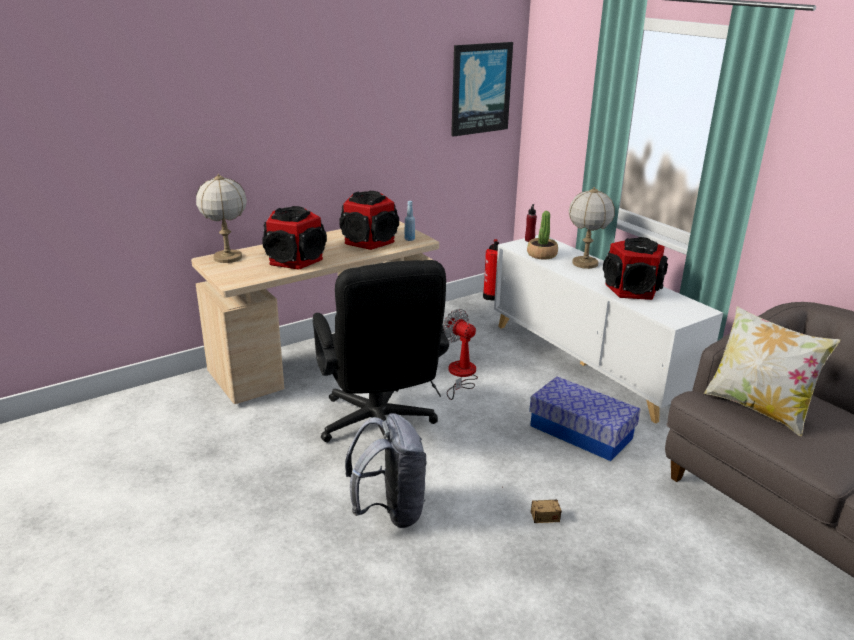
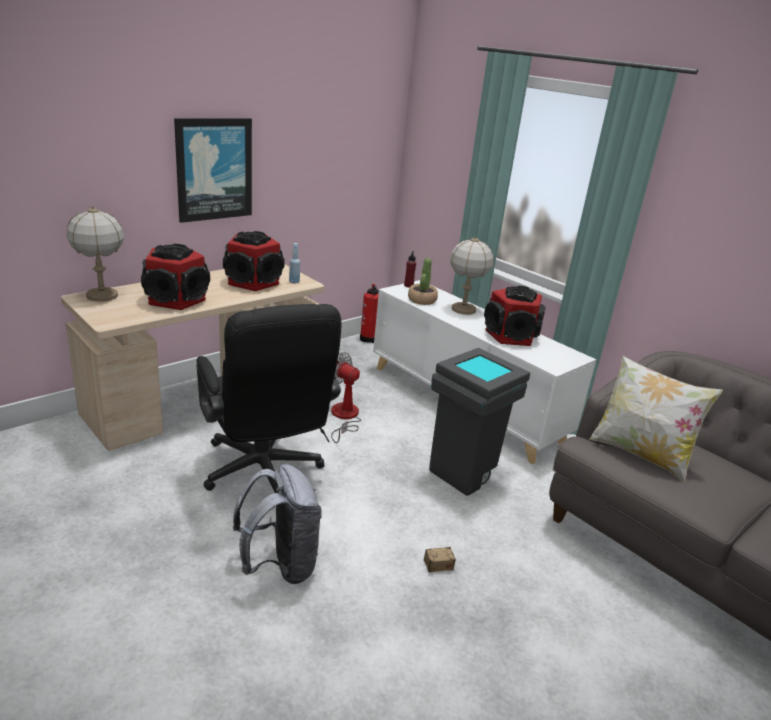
camera: 10 degrees left, 0 degrees up
(480, 88) = (363, 136): picture -> picture (214, 169)
(581, 432) = (464, 474): storage box -> grey trash can

